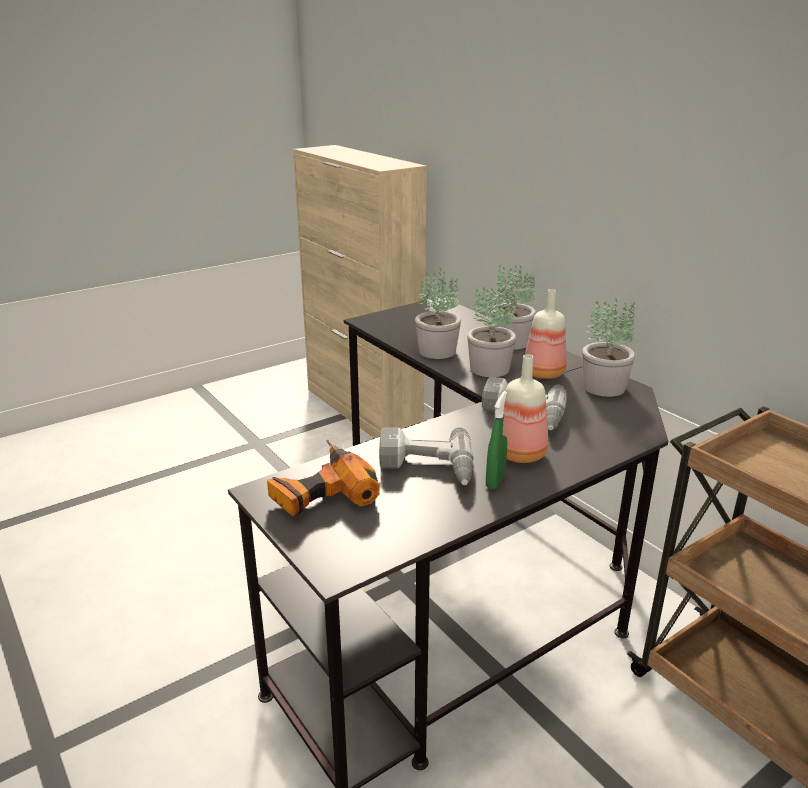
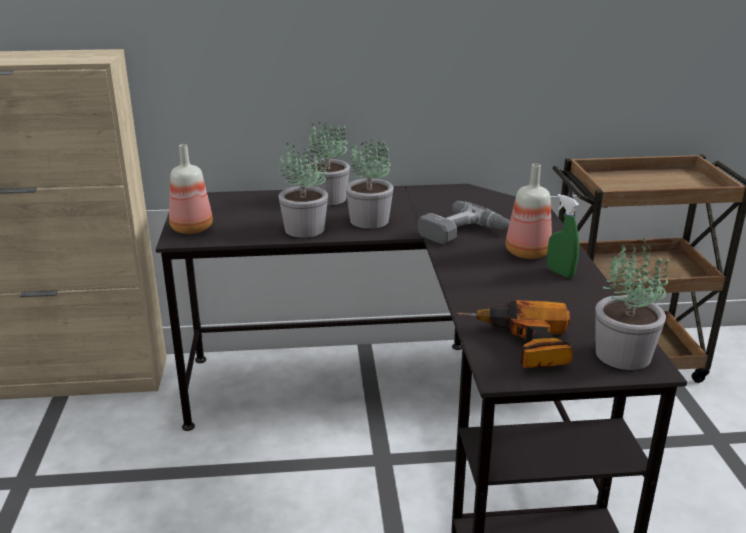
camera: 60 degrees left, 0 degrees up
(426, 468) = (519, 292): power drill -> none
(542, 373) = (403, 206): bottle -> bottle (191, 229)
(604, 387) = (450, 195): potted plant -> potted plant (622, 354)

